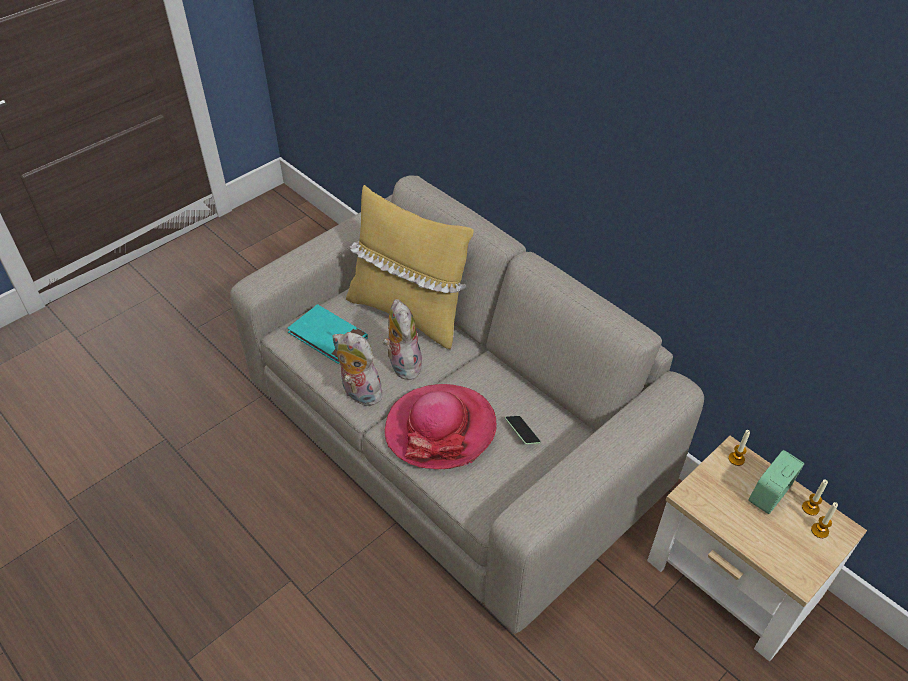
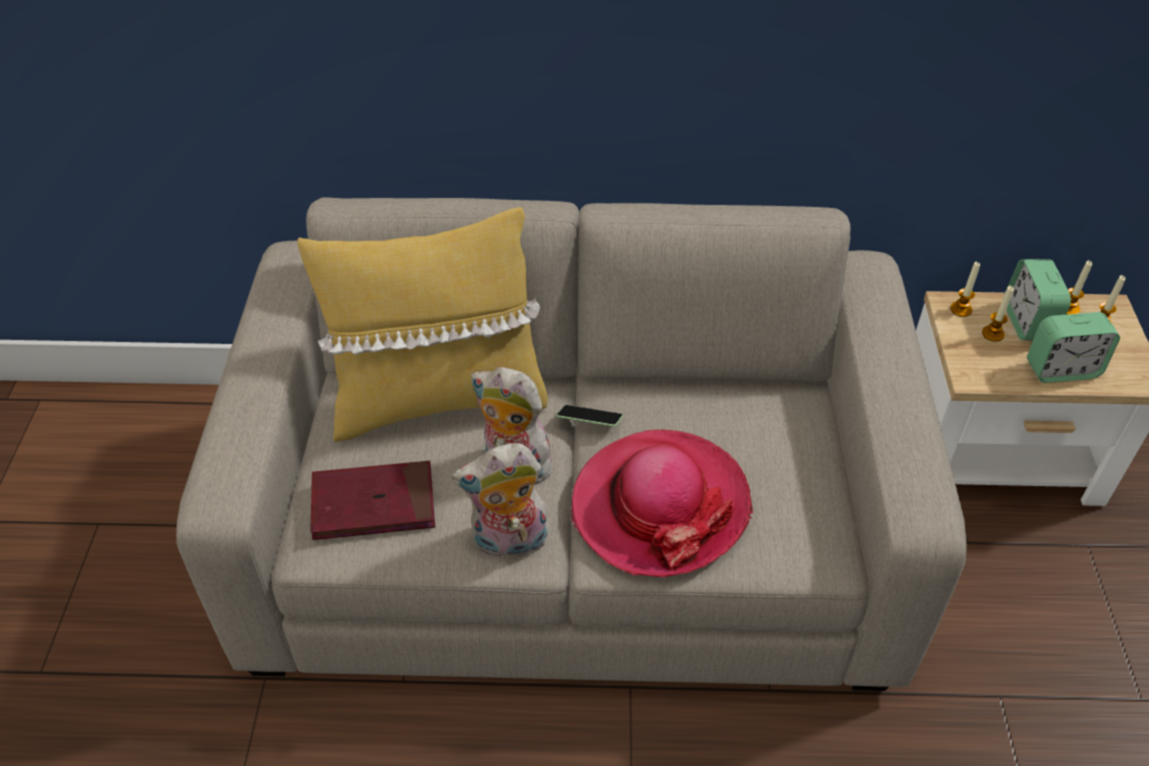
camera: 45 degrees left, 0 degrees up
(328, 336) = (373, 504): turquoise book -> red book
(522, 433) = (746, 440): phone -> phone (589, 421)
(737, 485) = (992, 334): none -> candle
(752, 534) = (1061, 369): none -> alarm clock

